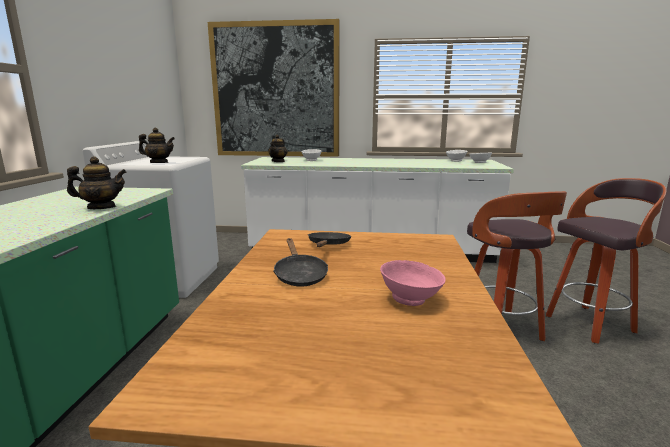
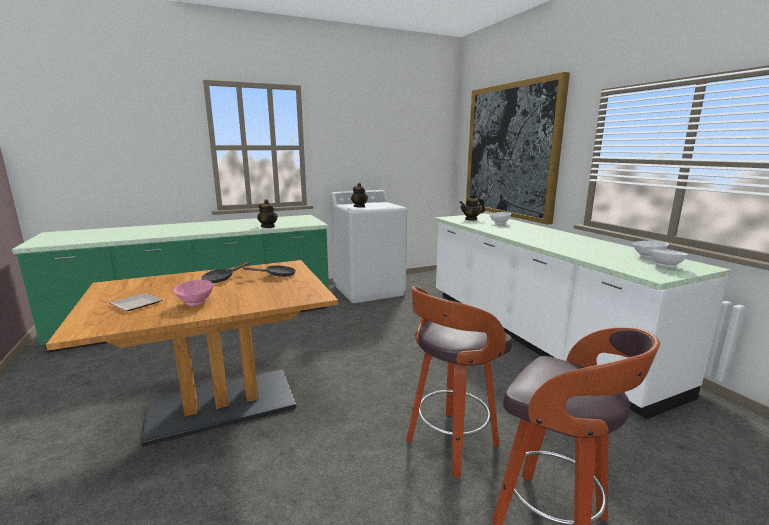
camera: 60 degrees right, 0 degrees up
(377, 348) = (138, 304): none -> plate

